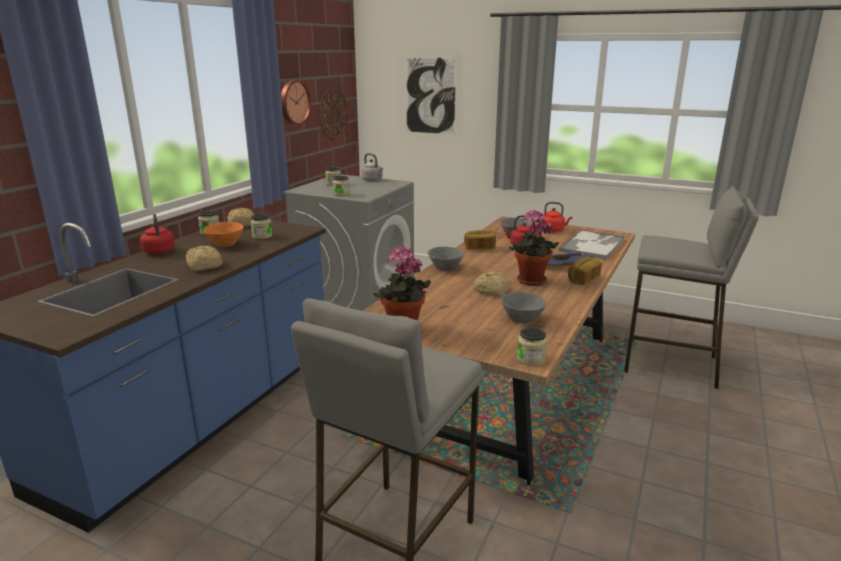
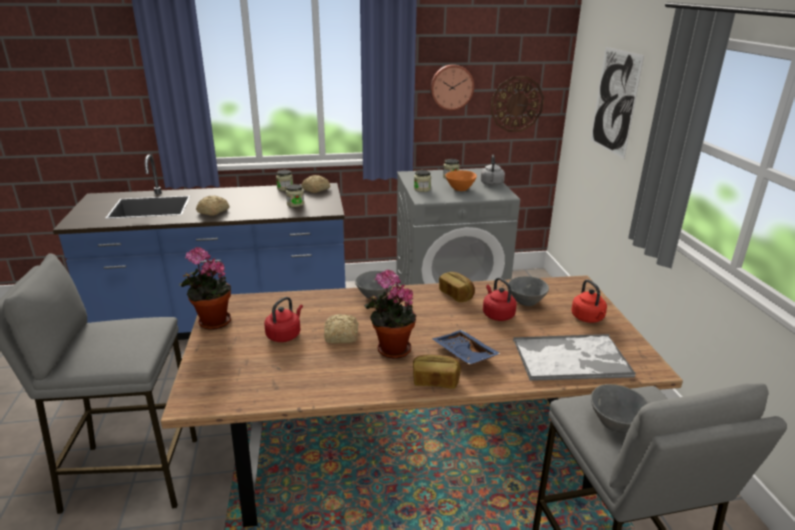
camera: 55 degrees right, 5 degrees up
(159, 251) = (230, 191): red kettle -> red kettle (285, 335)
(224, 245) = (262, 201): orange bowl -> orange bowl (459, 189)
(522, 320) = (281, 372): grey bowl -> grey bowl (614, 424)
(530, 359) = (192, 401): jar -> none

